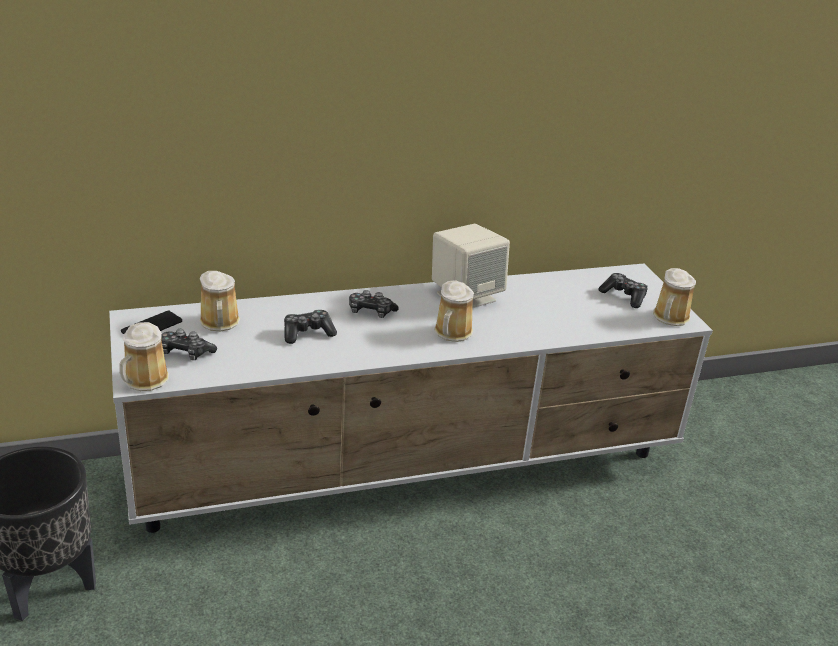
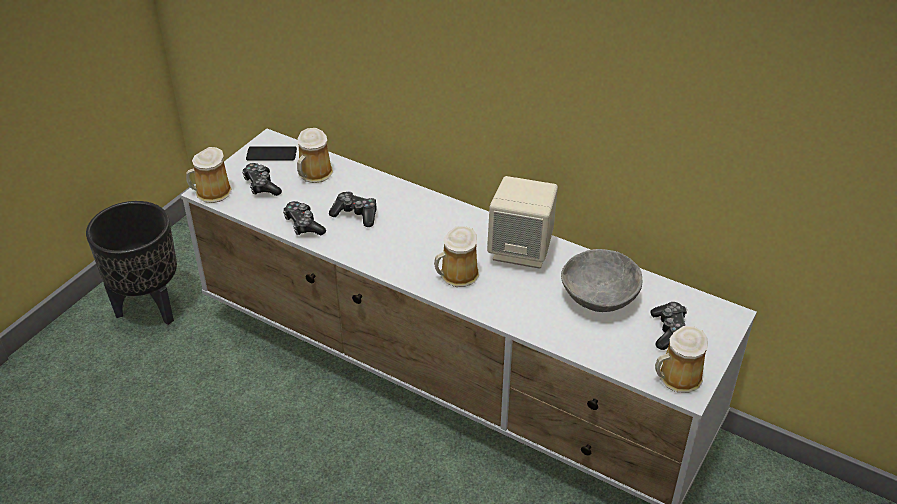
camera: 50 degrees right, 10 degrees up
(370, 312) = (426, 222): game controller -> game controller (303, 225)
(557, 298) = (600, 296): none -> grey bowl

